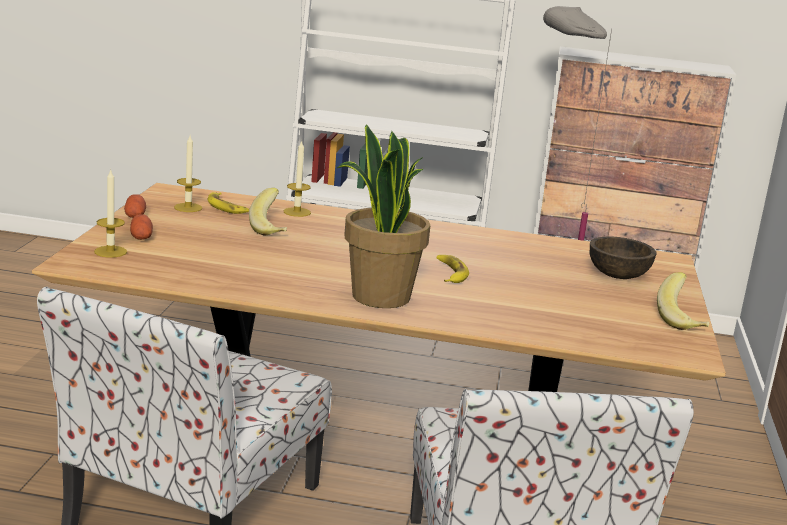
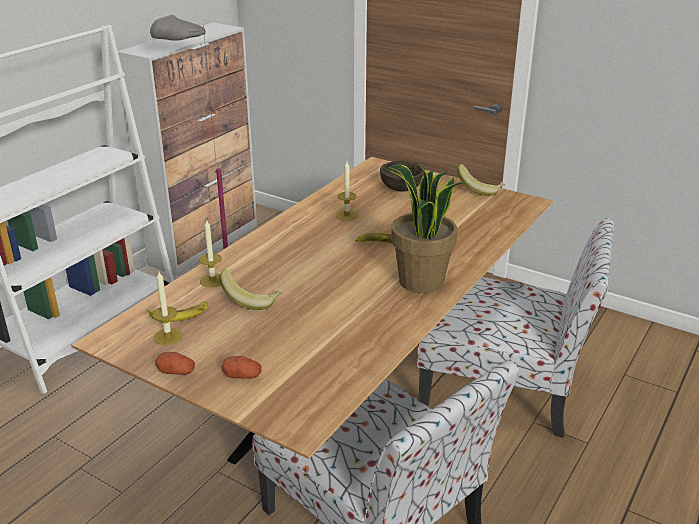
camera: 65 degrees left, 10 degrees up
(110, 251) = (276, 399): candle -> candle (347, 215)

